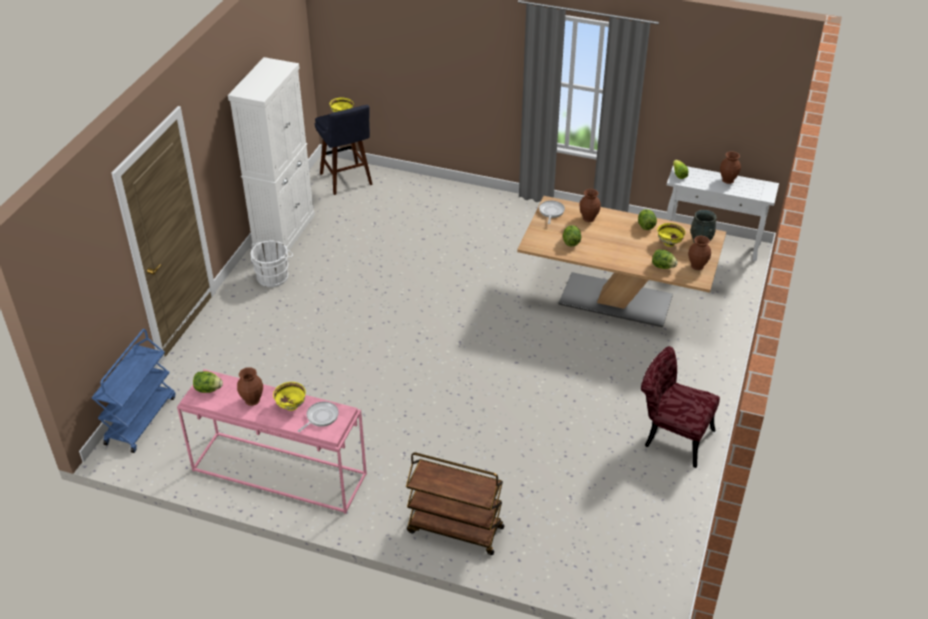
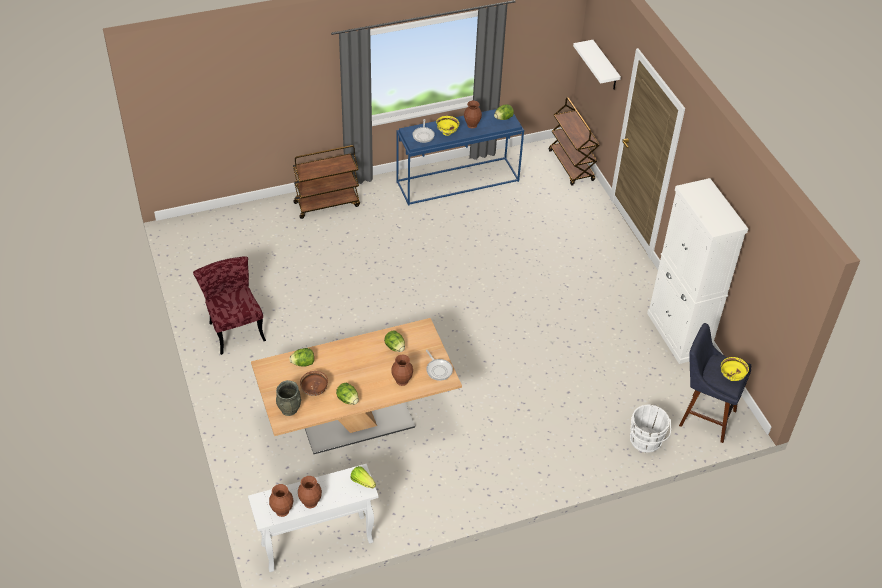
camera: 140 degrees right, 5 degrees up
(90, 278) = (605, 66): none -> white shelf
(140, 419) = (571, 166): blue cart -> brown cart
(274, 276) = (630, 293): white bucket -> white bucket (645, 442)
(277, 473) = (458, 181): pink console table -> blue console table
(669, 243) = (315, 391): yellow bowl -> brown bowl
(672, 436) = (234, 327): red chair -> red chair turned 105 degrees counterclockwise
(697, 266) = (275, 380): brown vase -> brown vase (282, 511)

